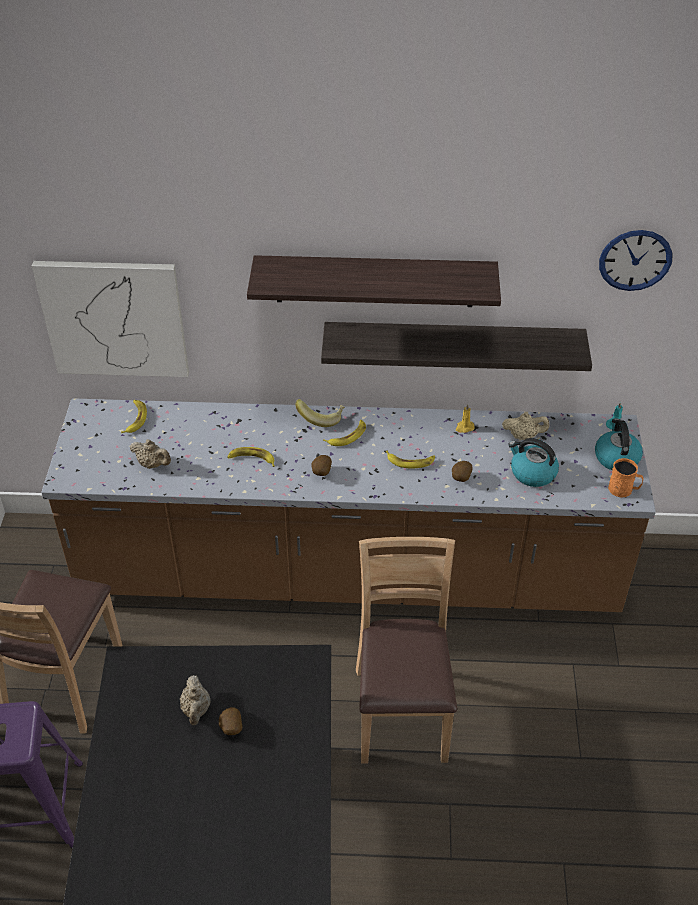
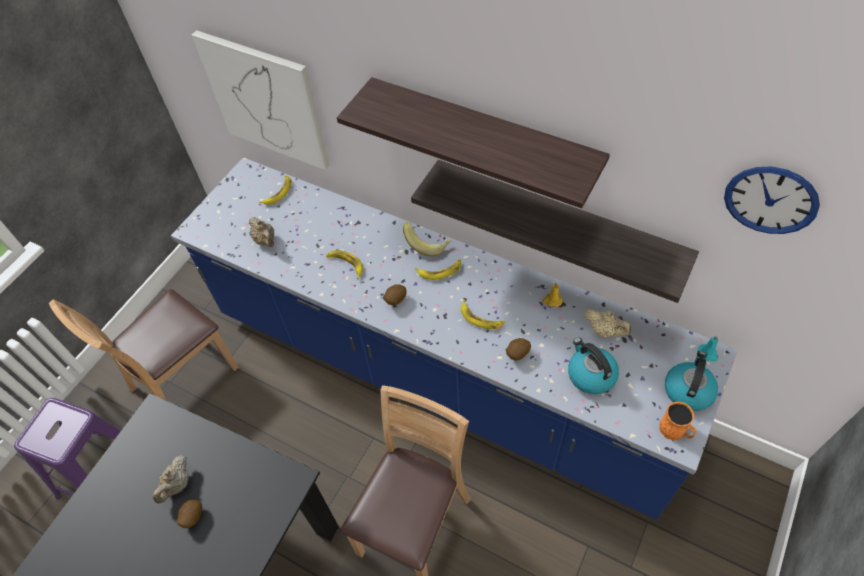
camera: 30 degrees right, 10 degrees up
(349, 574) = (439, 375): brown counter -> blue counter

